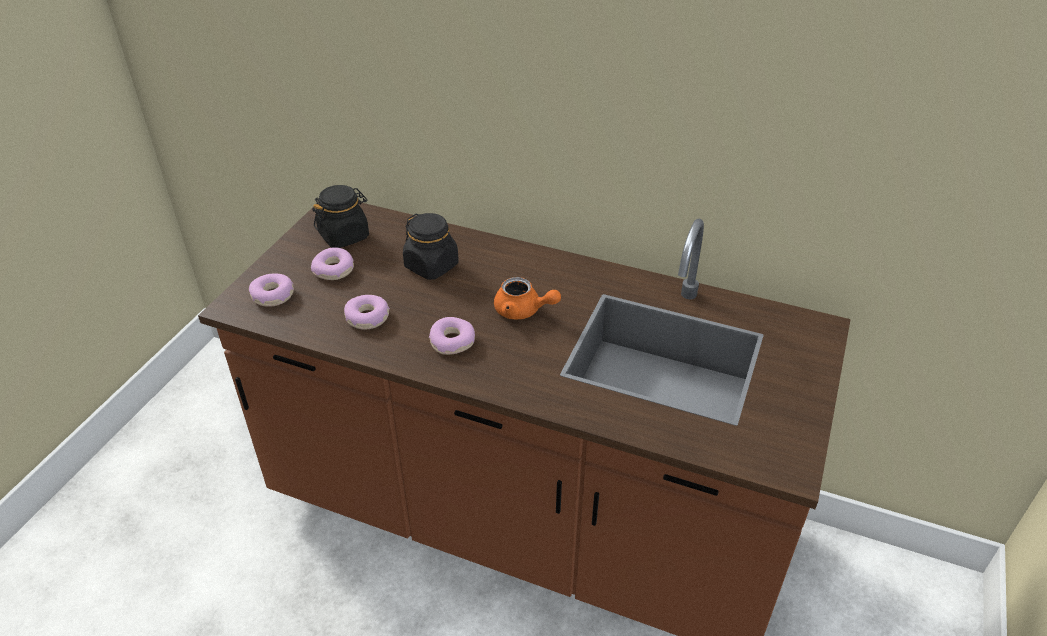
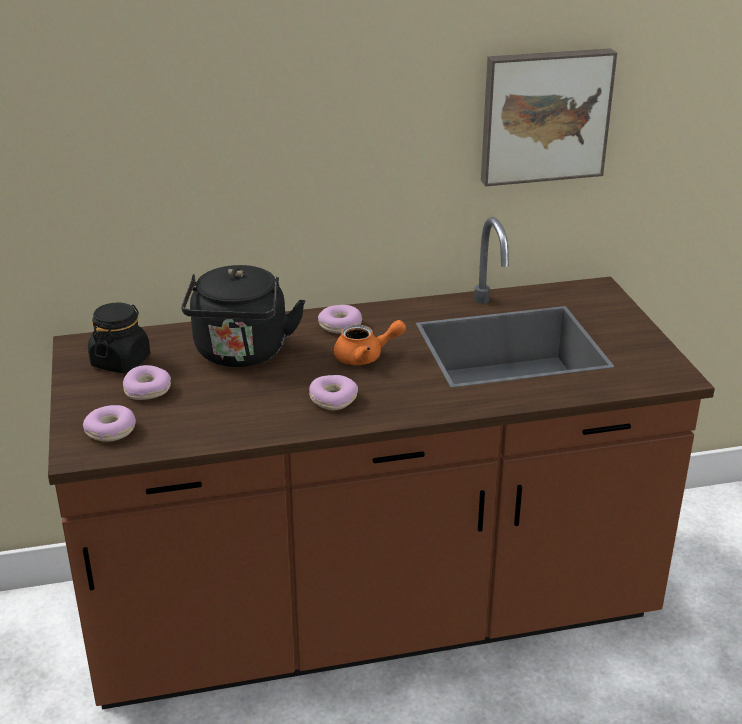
camera: 35 degrees left, 10 degrees down
(367, 318) = (232, 412): donut -> donut (340, 326)
(432, 266) = (241, 354): black jar -> black kettle
(800, 127) = (544, 115): none -> picture

